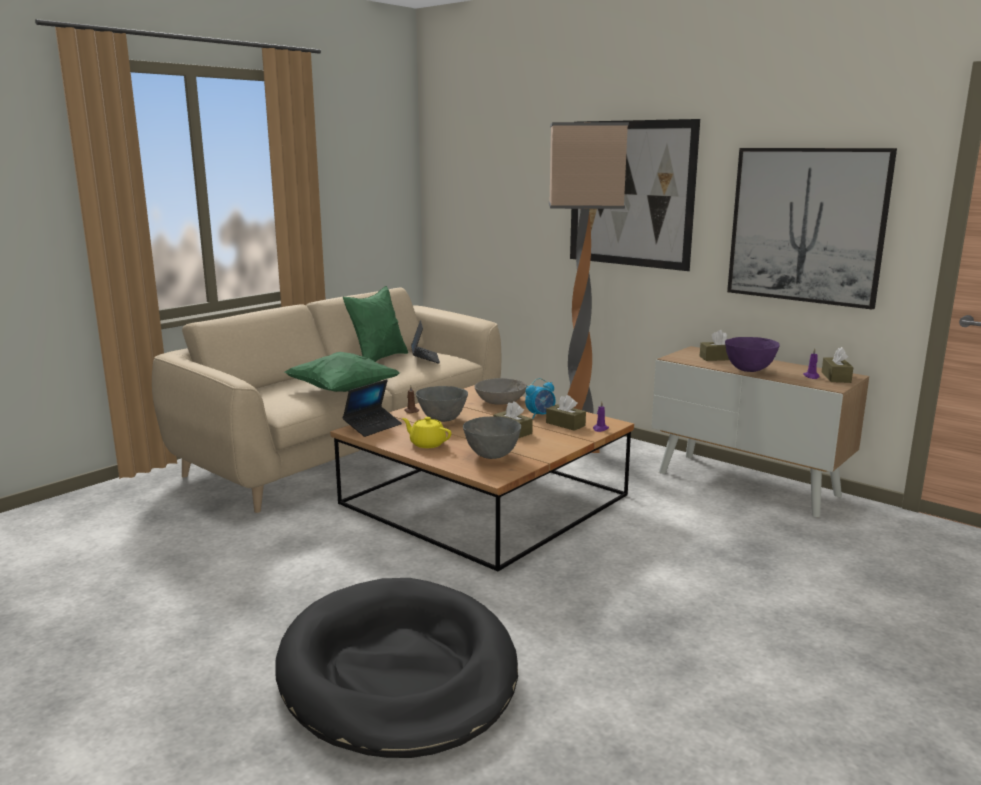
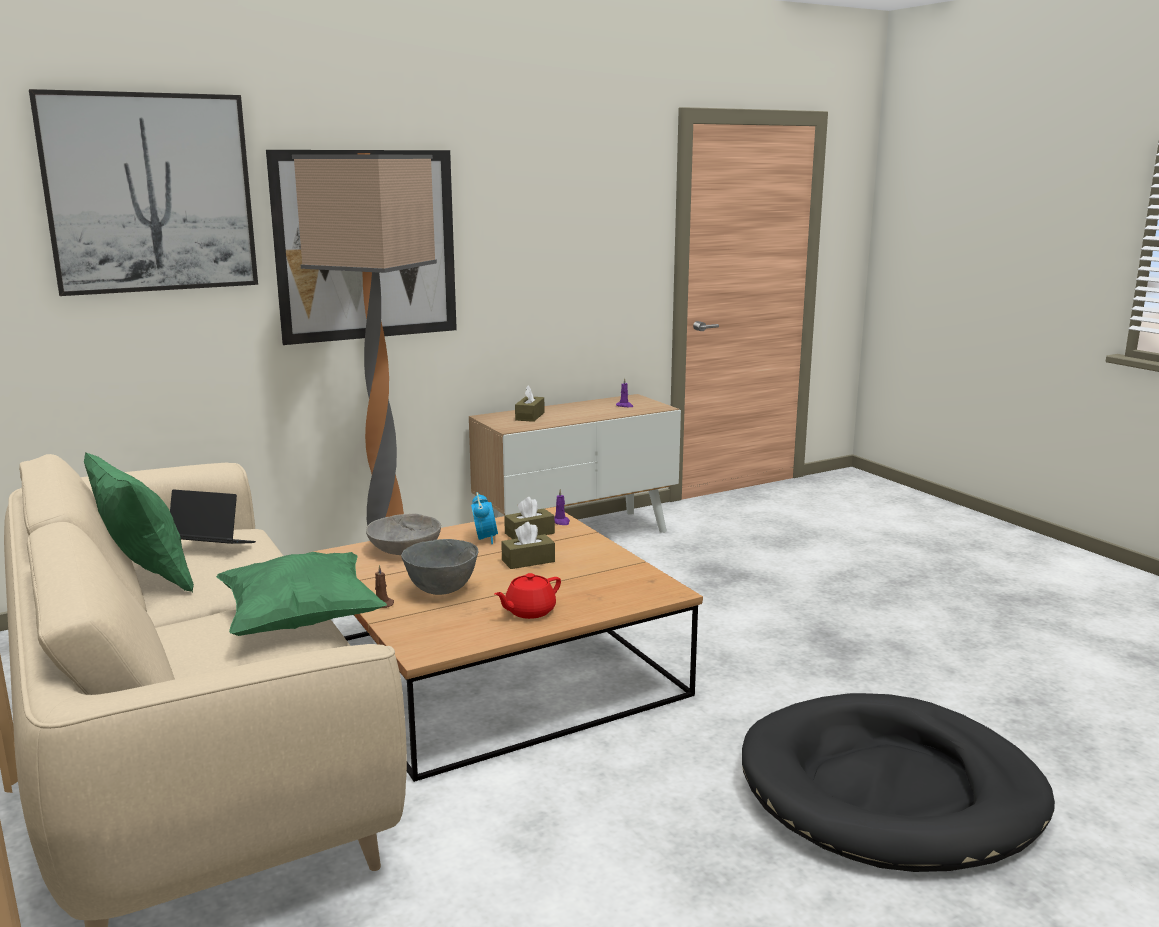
camera: 70 degrees left, 0 degrees up
(372, 426) = (422, 637): laptop -> none
(427, 444) = (529, 611): yellow teapot -> red teapot
(492, 456) = (602, 583): grey bowl -> none
(748, 370) = (584, 416): purple bowl -> none
(806, 225) = (570, 261): picture -> picture (150, 193)
(836, 377) = (634, 401): brown tissue box -> none

